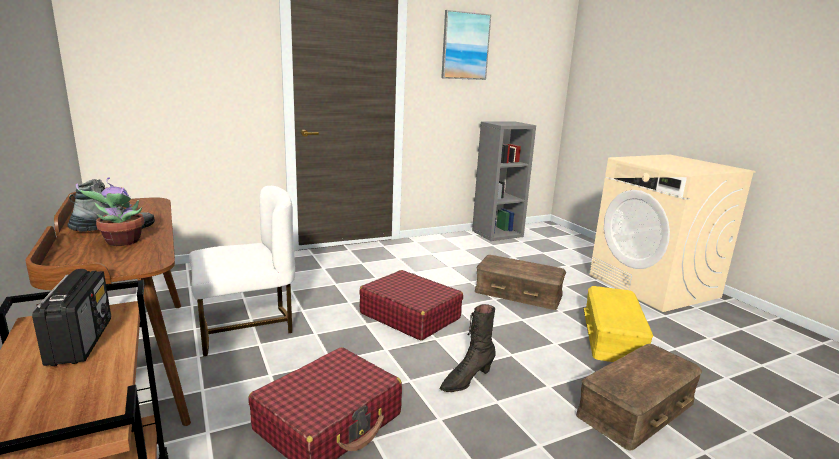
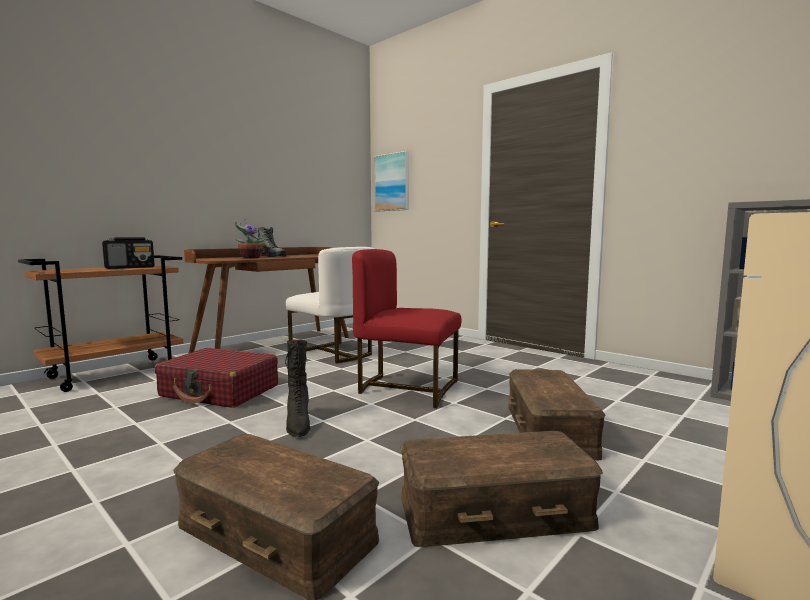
camera: 70 degrees right, 10 degrees down
(410, 316) = (407, 388): red suitcase -> red chair
(465, 46) = (707, 96): picture -> picture (392, 182)
(466, 380) = (298, 424): black boot -> black boot turned 135 degrees counterclockwise
(611, 337) = (494, 509): yellow storage box -> brown storage box

